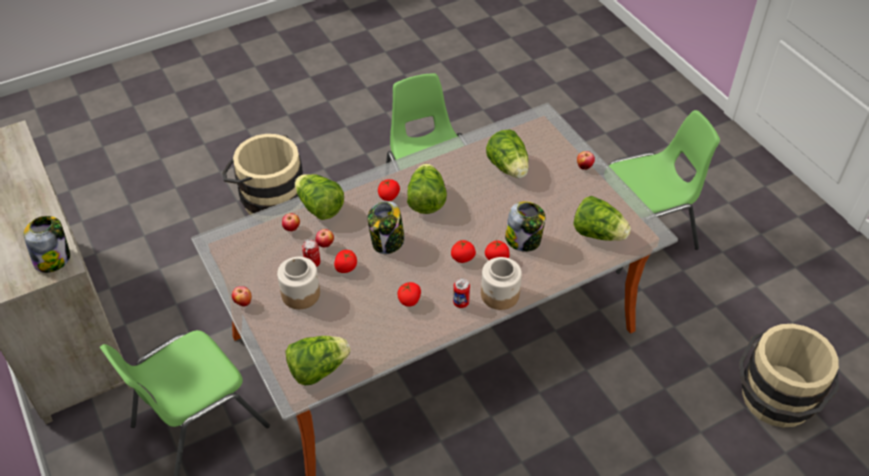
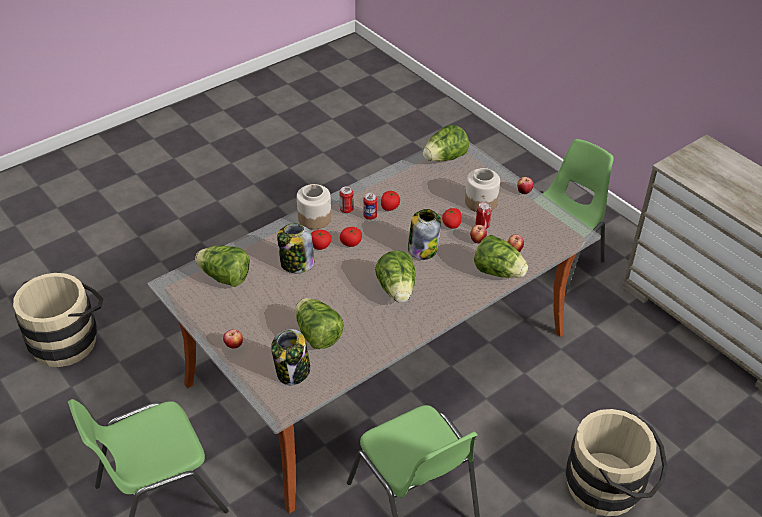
camera: 170 degrees right, 5 degrees down
(53, 258) = (686, 170): jar -> jar (293, 371)
(389, 196) = (435, 290): tomato -> none
(435, 290) = (370, 216): none -> can

